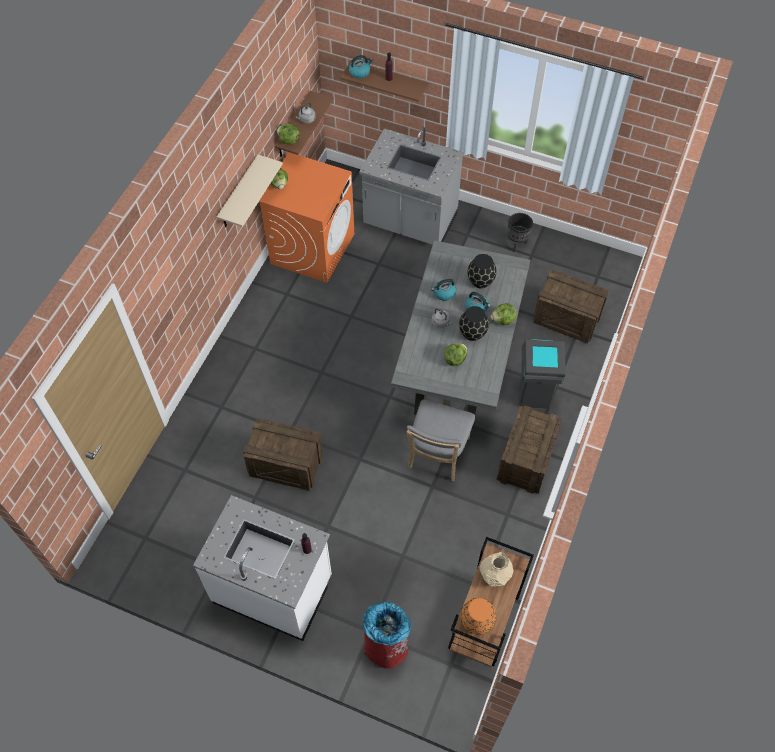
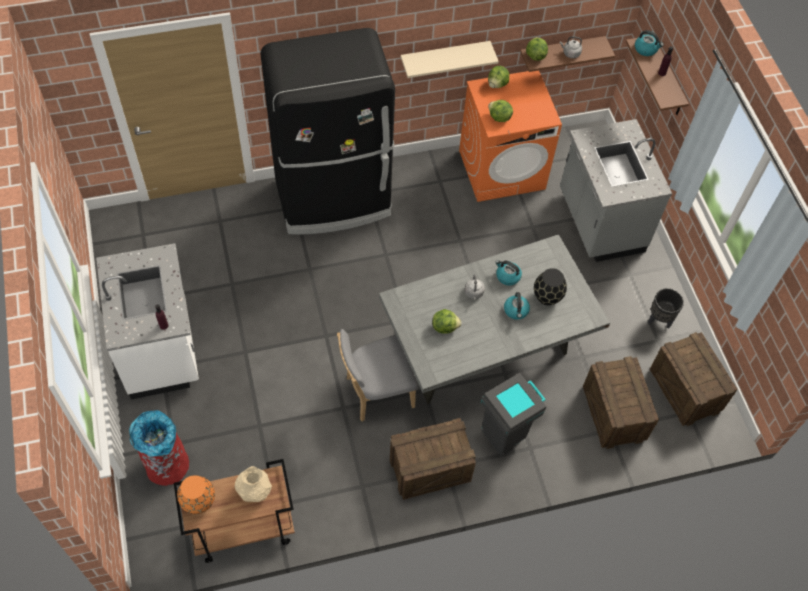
camera: 50 degrees right, 0 degrees up
(239, 375) = (334, 199): none -> black fridge
(286, 465) = (278, 286): crate -> crate (685, 390)
(472, 333) = (484, 324): black vase -> none
(503, 320) = (520, 340): lettuce -> lettuce (499, 117)

